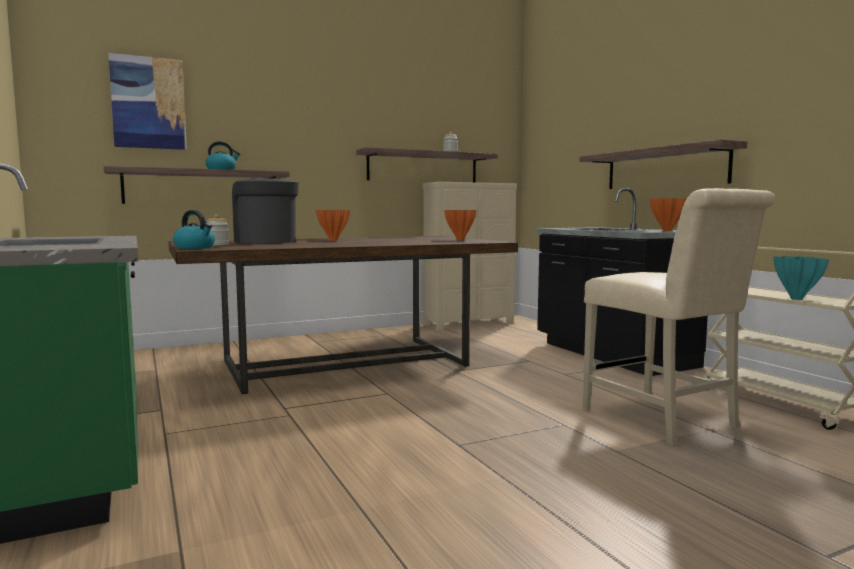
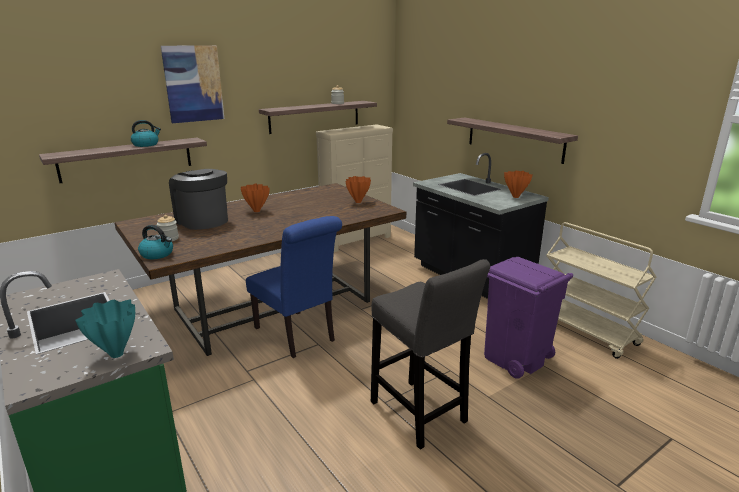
camera: 10 degrees left, 15 degrees up
(148, 103) = (69, 89): picture -> picture (193, 84)
(363, 386) = (297, 336): none -> blue chair
(506, 460) = (420, 415): none -> grey stool
(664, 420) = (515, 358): beige chair -> purple trash can
(795, 299) = (603, 271): turquoise vase -> turquoise vase (116, 354)

